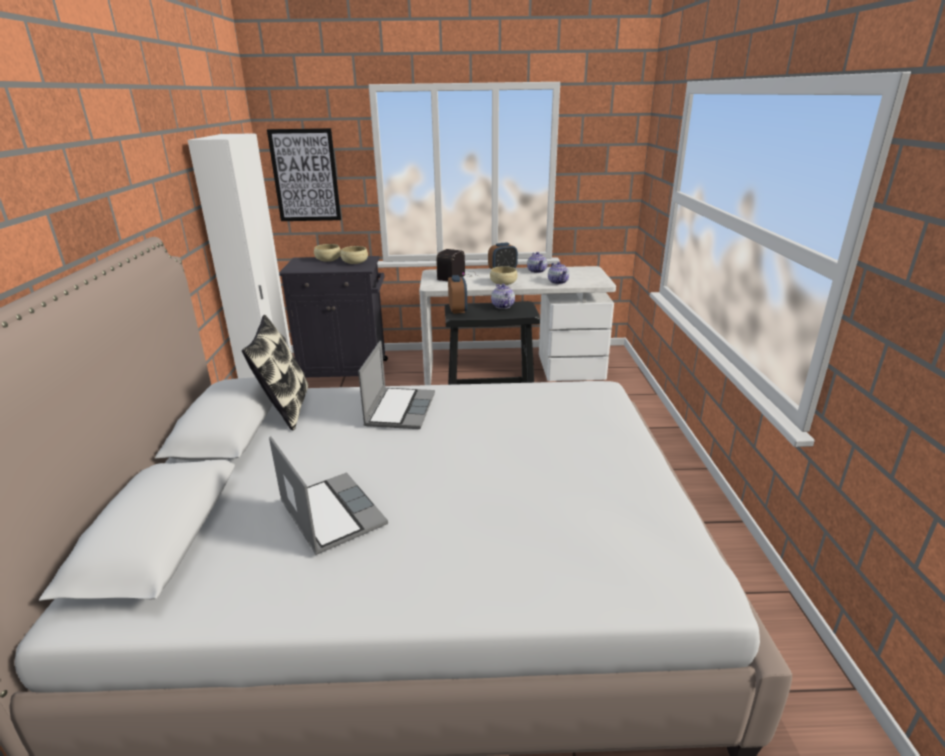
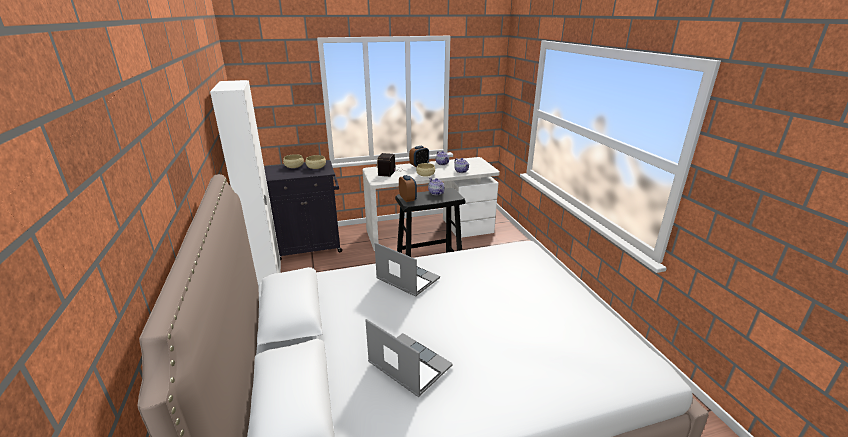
camera: 15 degrees left, 0 degrees up
(285, 408) = (323, 289): pillow -> none
(305, 176) = (269, 104): picture -> none
(399, 409) = (406, 279): laptop -> laptop turned 45 degrees counterclockwise

